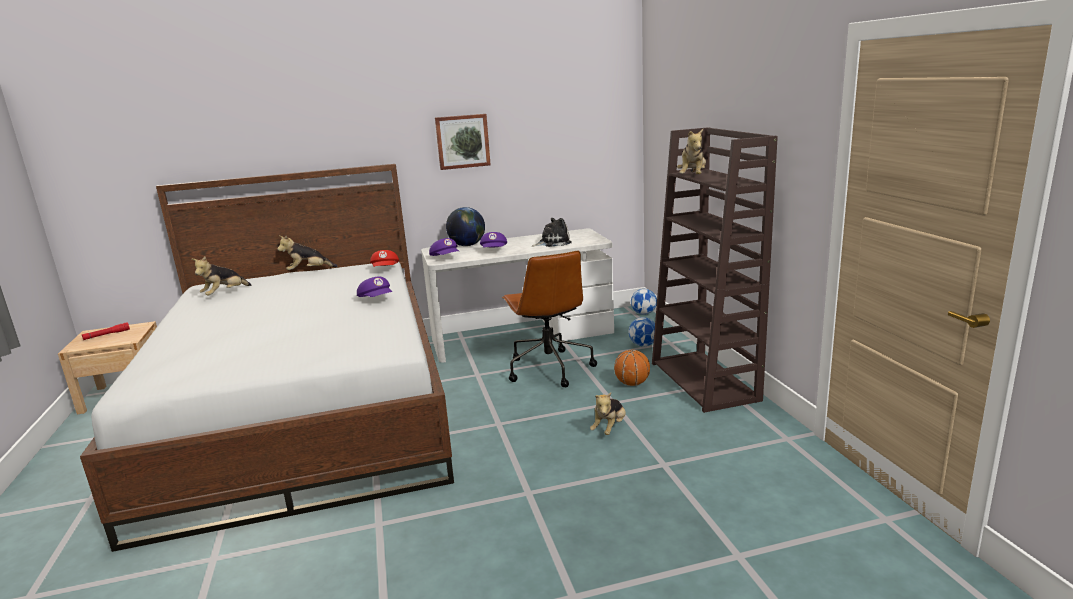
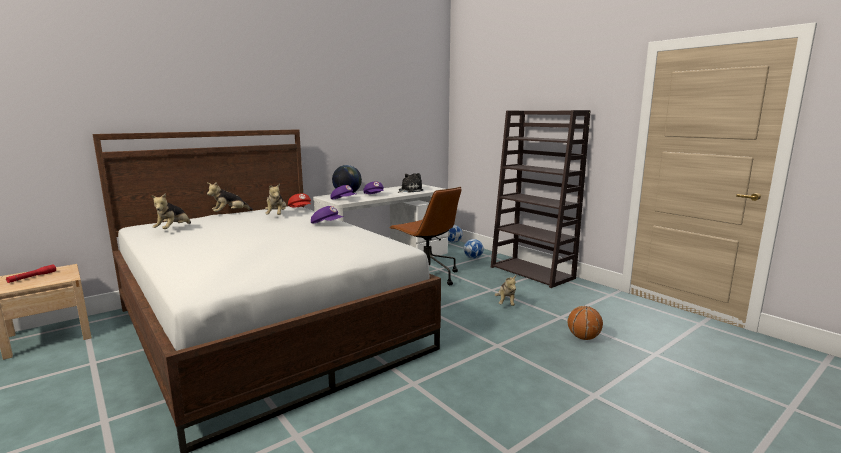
camera: 25 degrees left, 5 degrees down
(462, 141) = (342, 117): picture -> none
(632, 384) = (491, 278): basketball -> basketball (583, 338)
(692, 177) = (528, 138): plush toy -> plush toy (277, 216)

